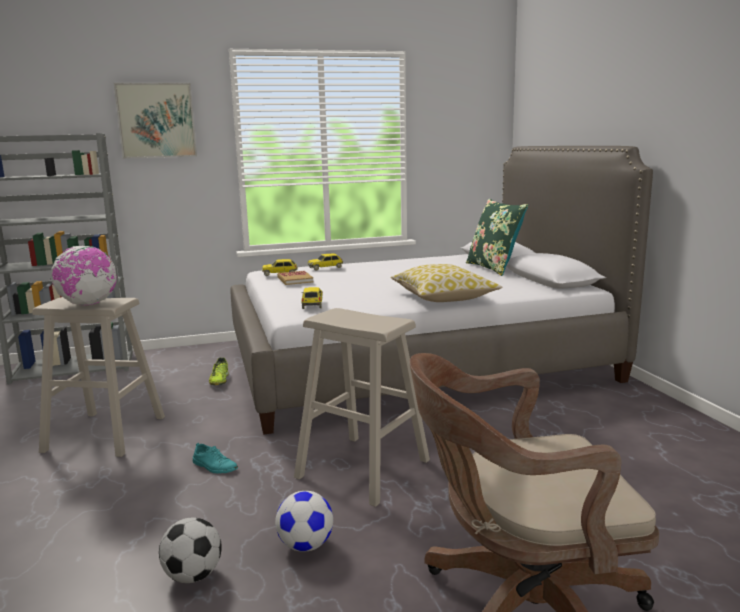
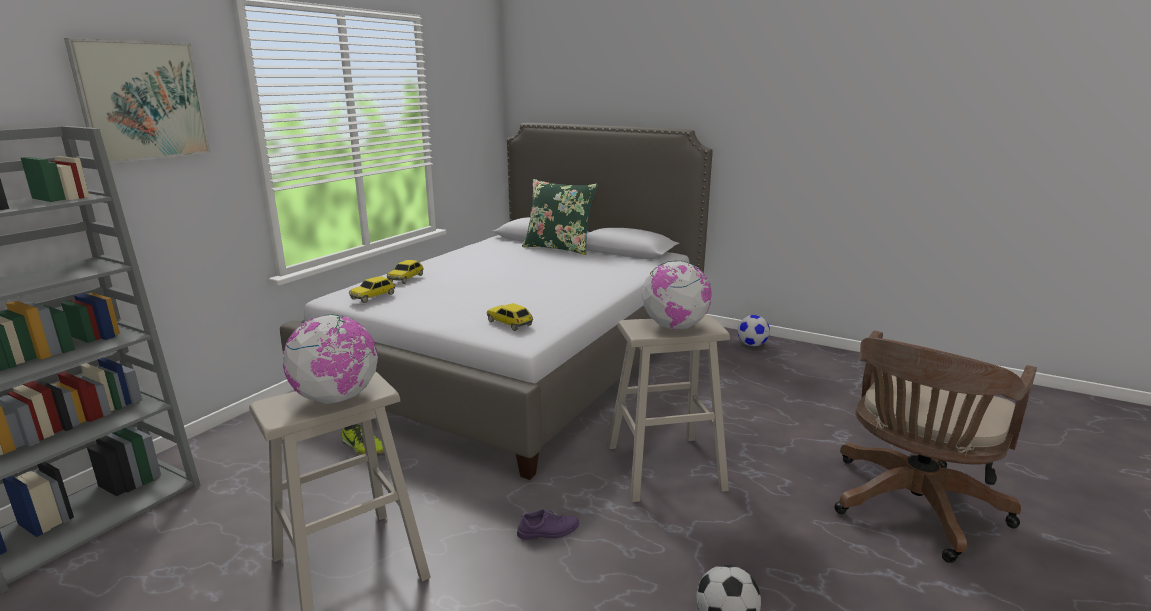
camera: 45 degrees left, 5 degrees up
(214, 466) = (548, 531): turquoise shoe -> purple shoe
(295, 280) = (413, 300): book -> none
(305, 545) = (745, 547): football -> football (752, 345)
(358, 320) = (675, 327): none -> globe
(443, 297) = (598, 287): pillow -> none

